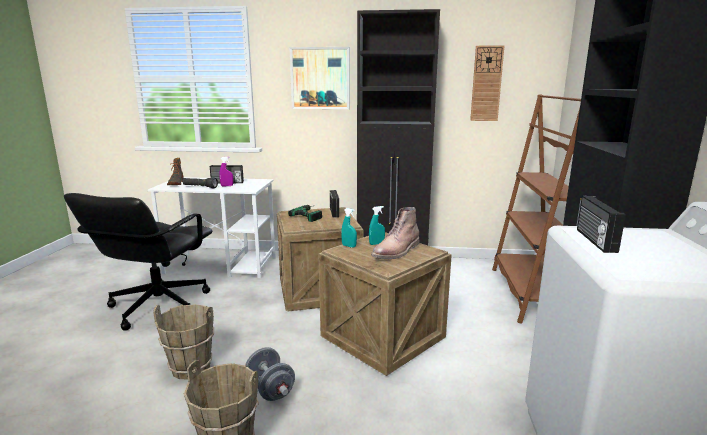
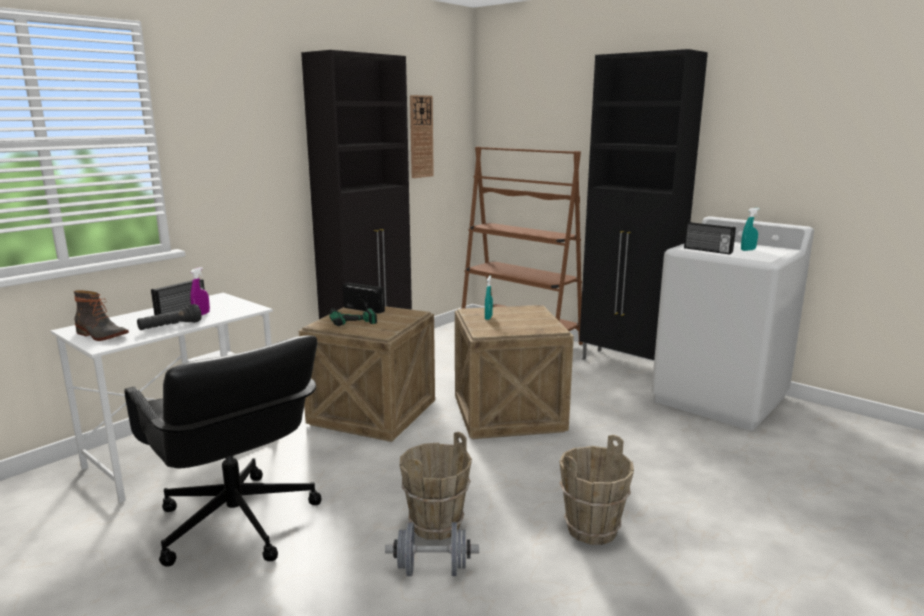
camera: 55 degrees left, 0 degrees up
(270, 389) = (528, 488): grey dumbbell -> grey dumbbell (432, 570)
(320, 78) = (257, 136): picture -> none
(349, 246) = (478, 327): turquoise spray bottle -> turquoise spray bottle (748, 250)
(397, 252) = (519, 317): brown boot -> none

